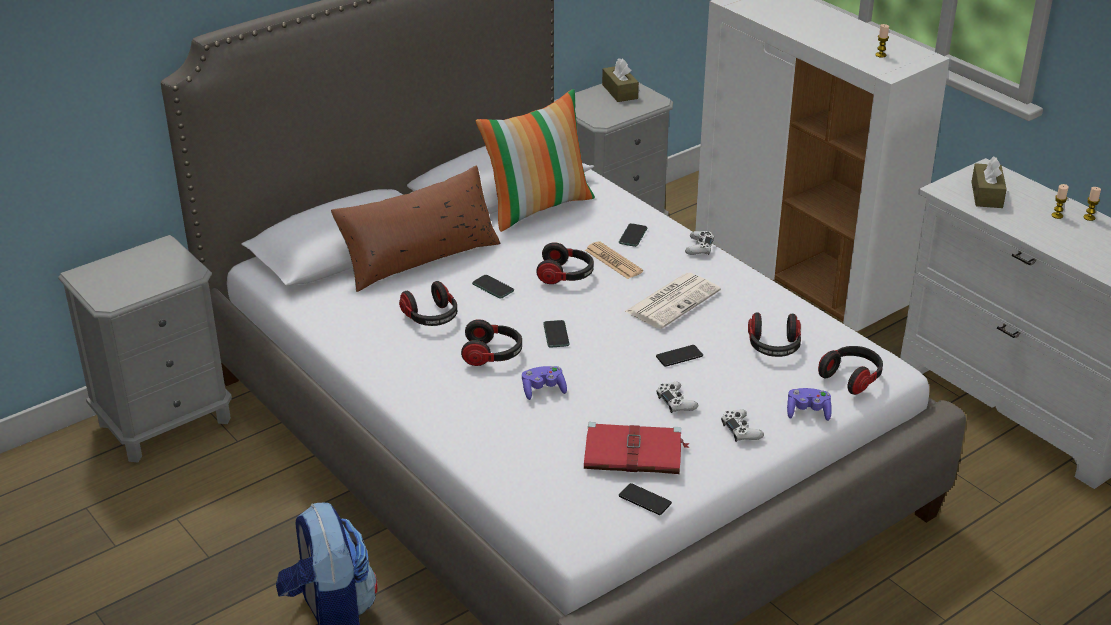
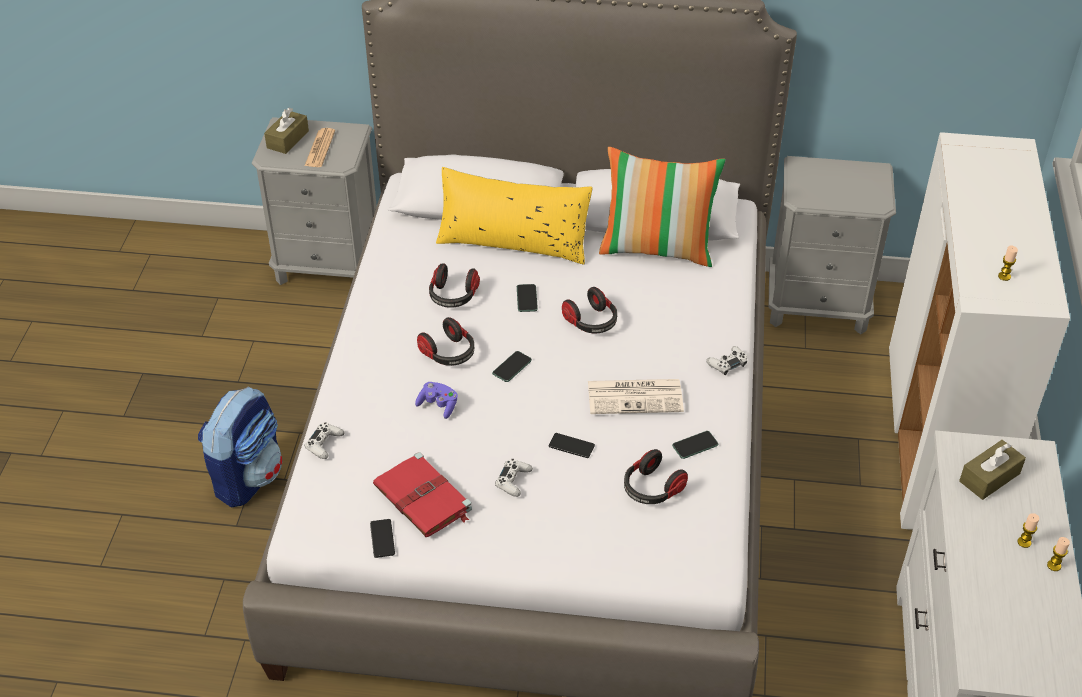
camera: 45 degrees right, 10 degrees up
(420, 258) = (513, 241): brown pillow -> yellow pillow
(613, 261) = (643, 332): newspaper -> newspaper (320, 148)
(620, 91) = (859, 177): brown tissue box -> brown tissue box (288, 139)
(633, 236) = (691, 320): phone -> phone (695, 445)
(741, 430) = (523, 537): white game controller -> white game controller (324, 444)
(808, 412) = (592, 560): purple game controller -> none
(851, 378) = (670, 558): headphones -> none

